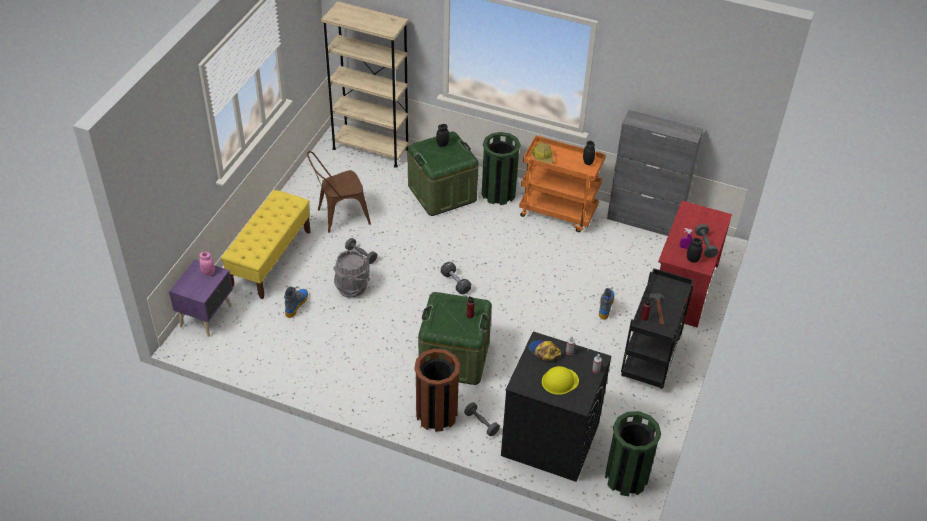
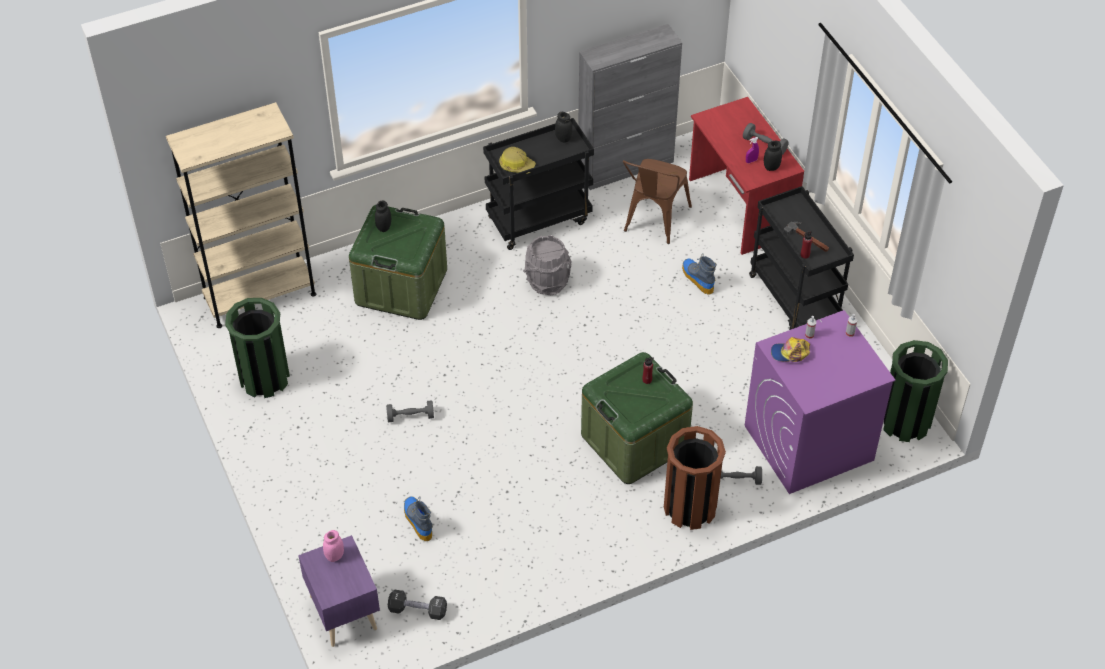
camera: 45 degrees left, 5 degrees up
(270, 259) = (324, 498): yellow bench -> none
(339, 216) = (331, 395): brown chair -> brown chair (653, 222)
(352, 287) = (448, 456): grey bucket -> grey bucket (547, 282)
(455, 282) = (538, 368): black dumbbell -> black dumbbell (417, 610)
(498, 193) = (456, 243): green trash can -> green trash can (264, 378)
(549, 439) = (808, 443): black washing machine -> purple washing machine
(558, 213) = (539, 219): orange cart -> black cart
(559, 381) = (836, 368): yellow hard hat -> none

